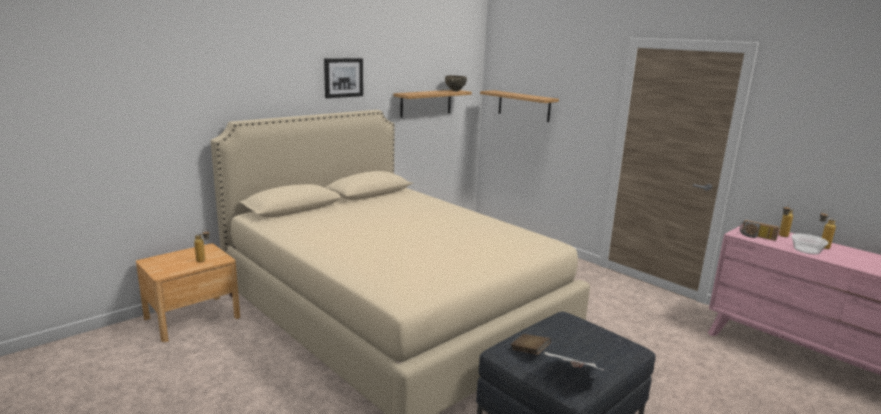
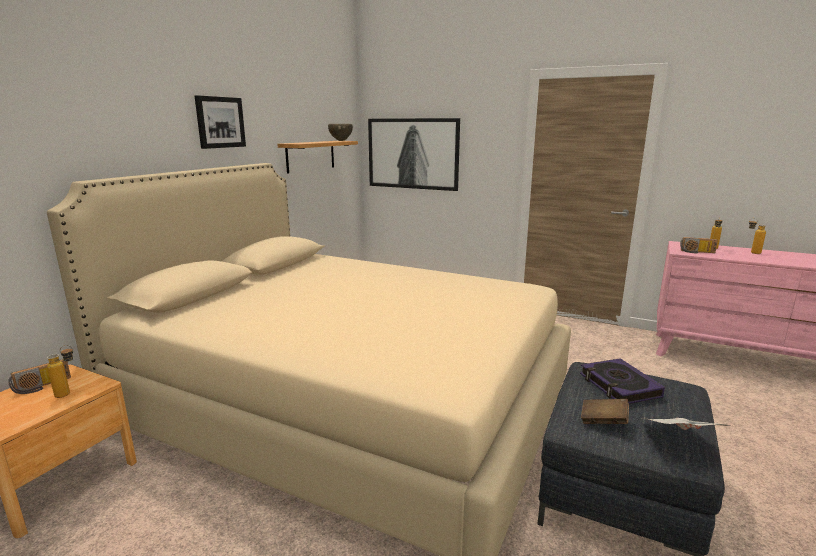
camera: 20 degrees left, 0 degrees up
(192, 254) = (42, 386): none -> radio
(524, 106) = (412, 153): shelf -> picture
(572, 333) = (619, 386): none -> book
(807, 250) = (748, 257): bowl -> none

